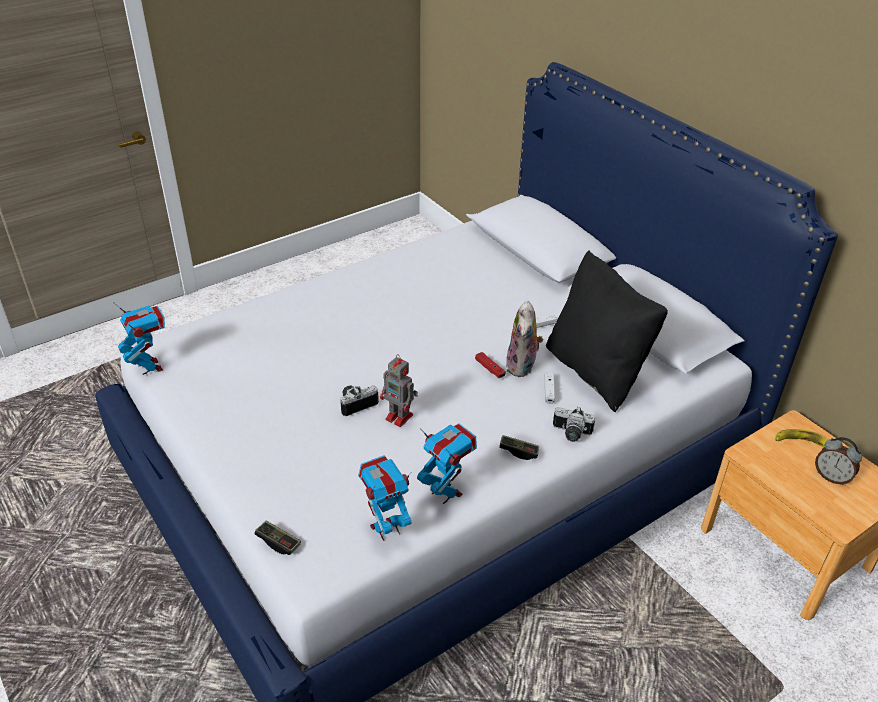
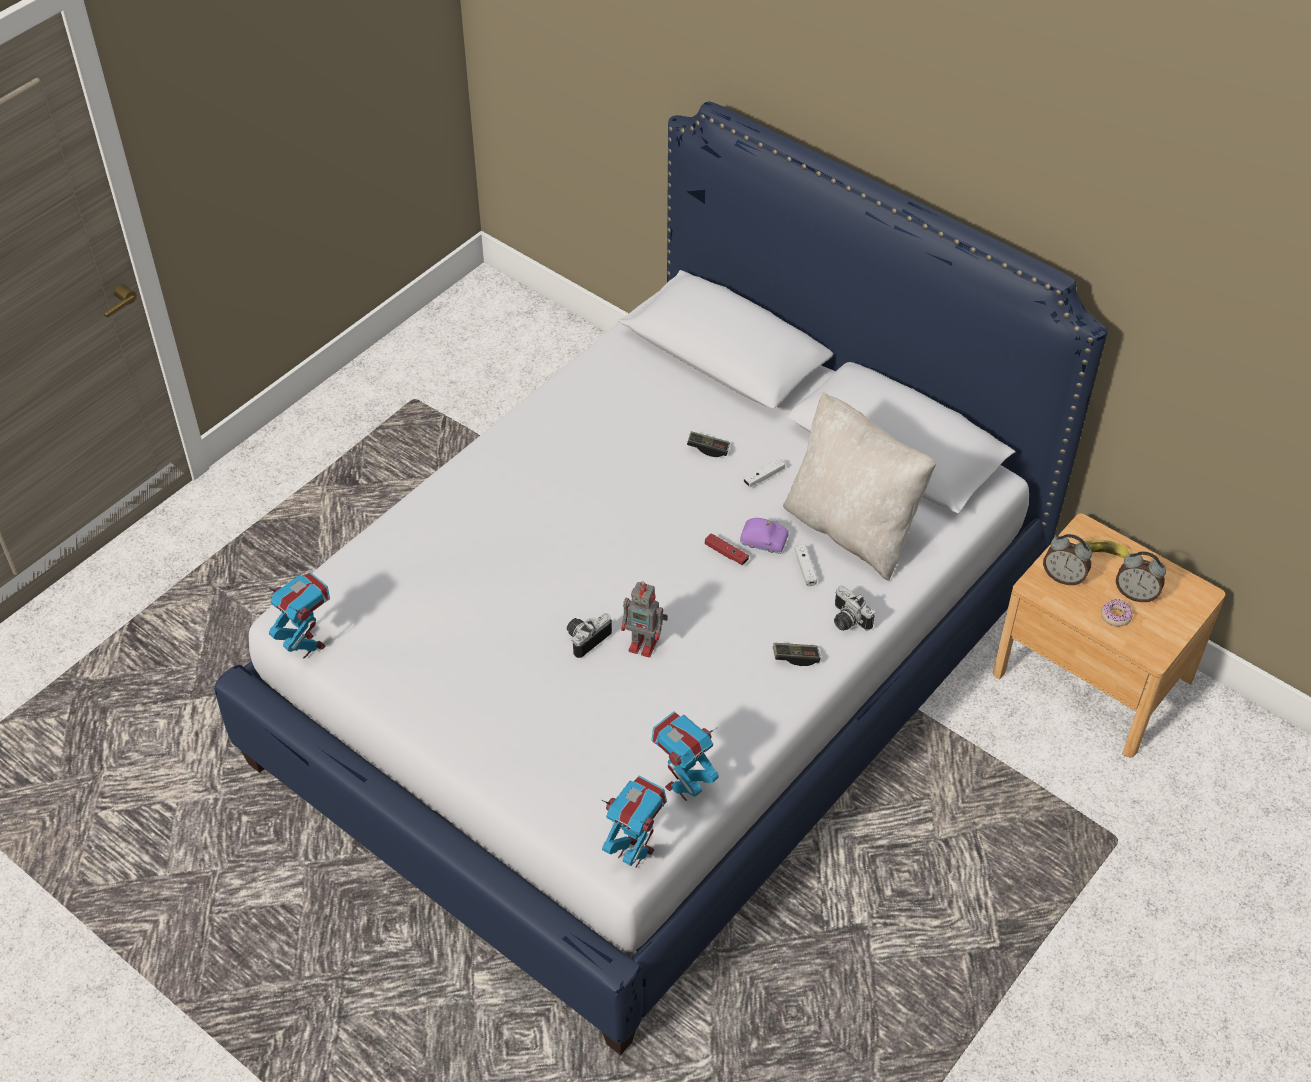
camera: 15 degrees left, 10 degrees up
(278, 542) = (573, 831): game controller -> game controller (708, 448)
(446, 492) = (733, 727): toy robot -> toy robot (634, 852)
(522, 366) = (764, 541): plush toy -> purple toy car
(571, 433) = (847, 620): camera -> camera turned 45 degrees clockwise
(596, 371) = (852, 529): black pillow -> beige pillow
(770, 452) = (1063, 577): none -> alarm clock
(810, 490) = (1115, 616): none -> donut

